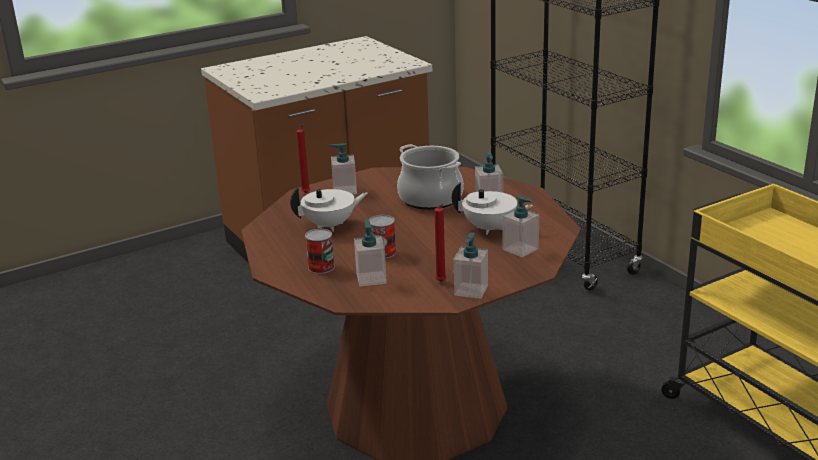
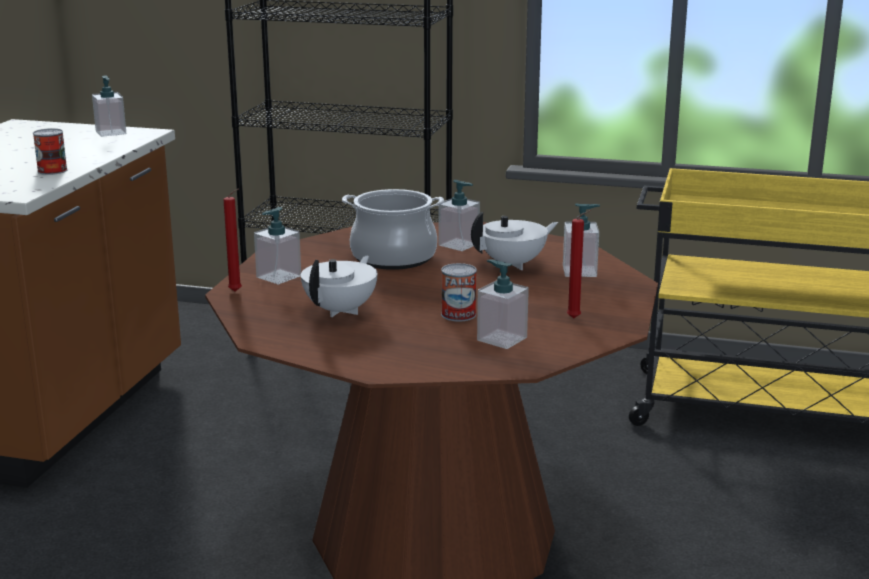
camera: 45 degrees left, 5 degrees down
(321, 267) = (424, 348): can -> can (52, 170)
(471, 290) = (617, 315): soap dispenser -> soap dispenser (111, 132)

